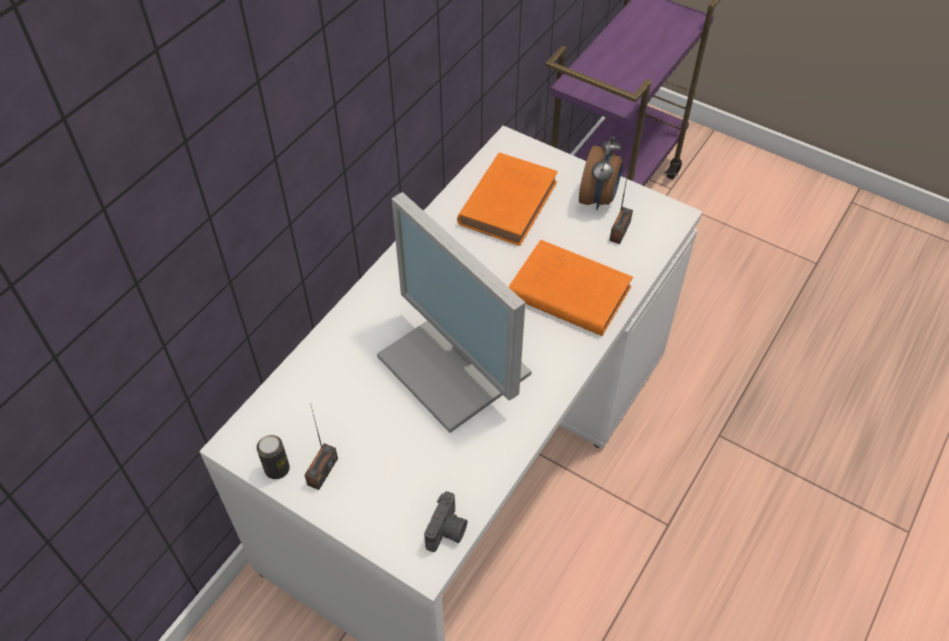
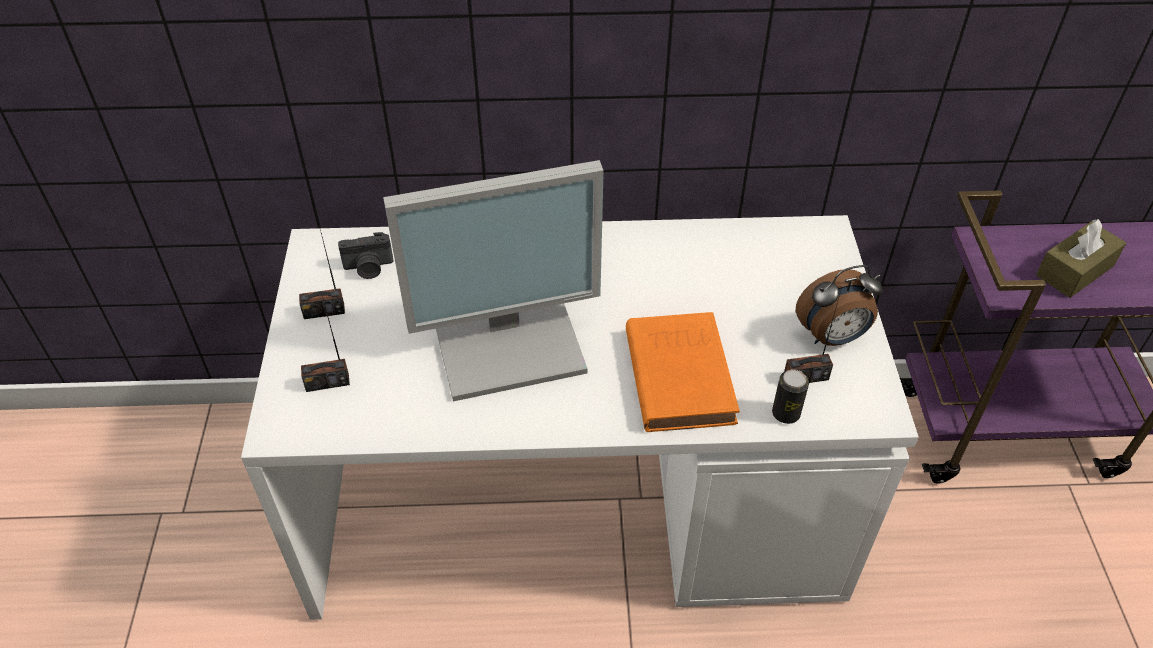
camera: 55 degrees right, 5 degrees down
(277, 469) = (306, 282): can -> can (786, 413)
(403, 504) = (327, 382): none -> radio
(447, 531) = (320, 429): camera -> camera (369, 268)
(457, 366) = (510, 339): monitor -> monitor turned 120 degrees counterclockwise
(509, 201) = (750, 271): orange book -> none
(630, 65) = (1074, 270): none -> brown tissue box

